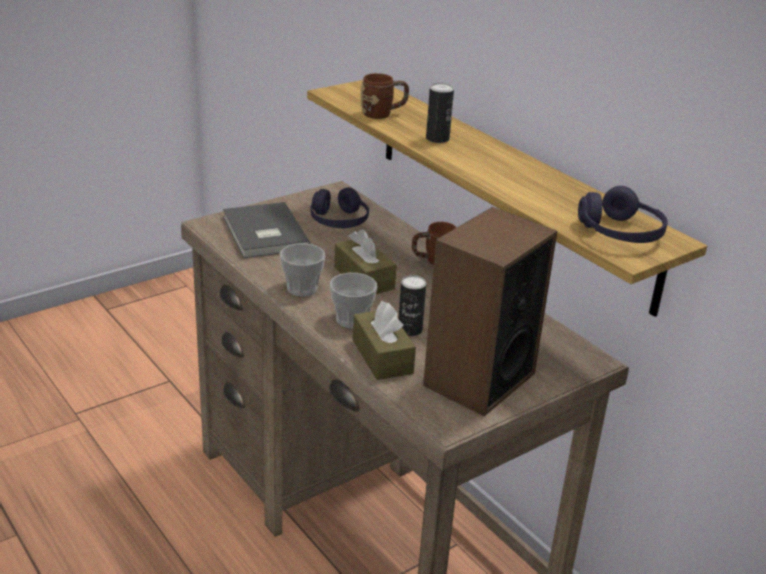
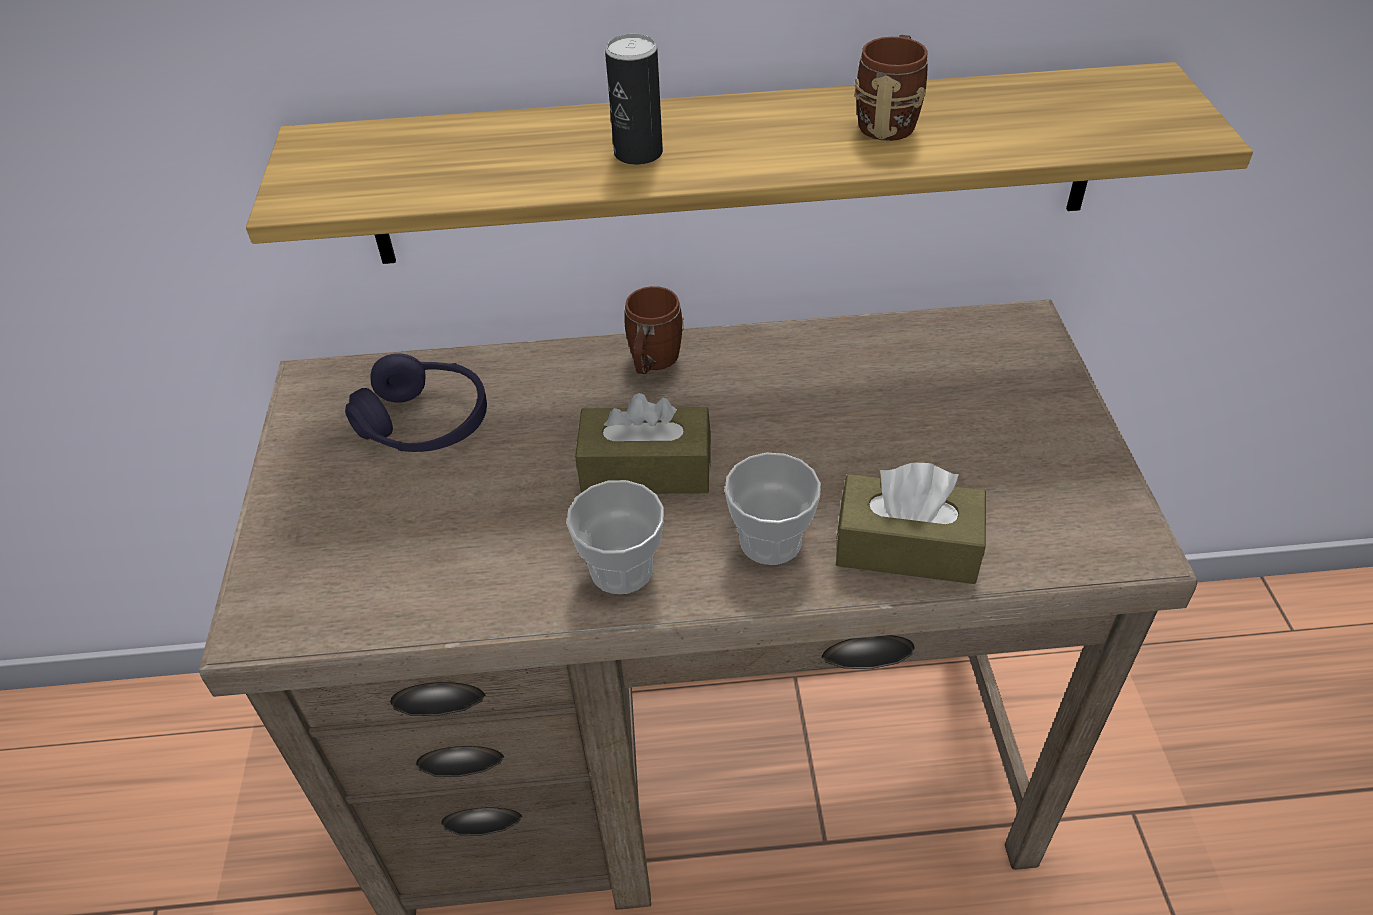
camera: 55 degrees left, 15 degrees up
(263, 234) = (377, 549): grey book -> none
(383, 114) = (469, 173): brown mug -> brown mug (889, 120)
(410, 330) = (844, 479): can -> none
(478, 379) = (1024, 459): speaker -> none
(620, 233) = (1113, 112): purple headphones -> none

